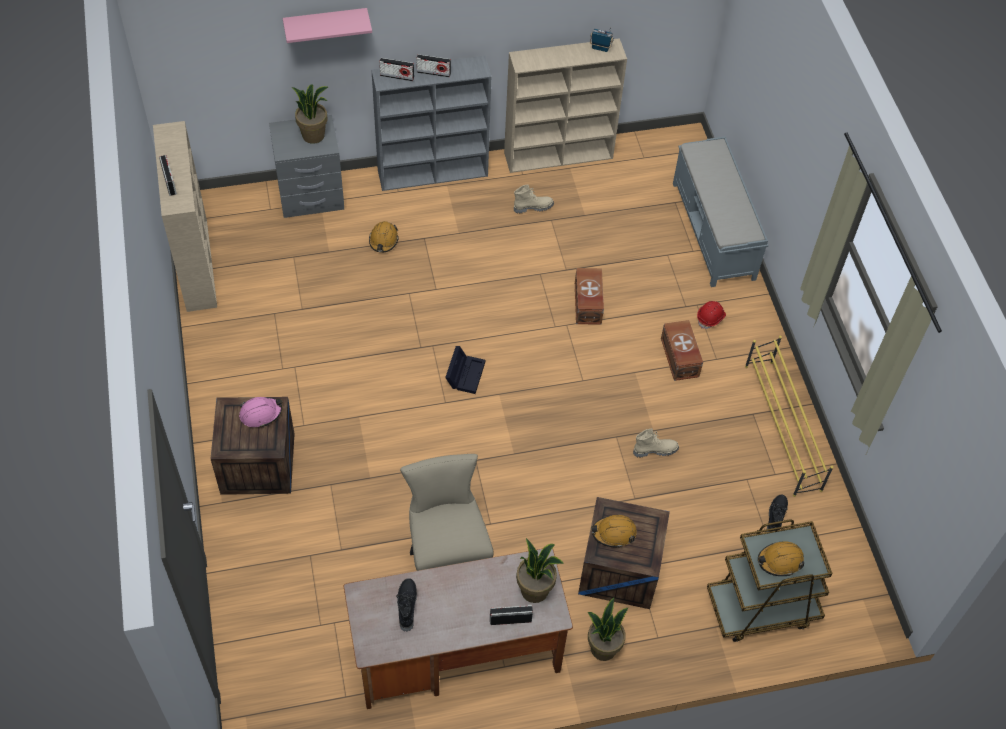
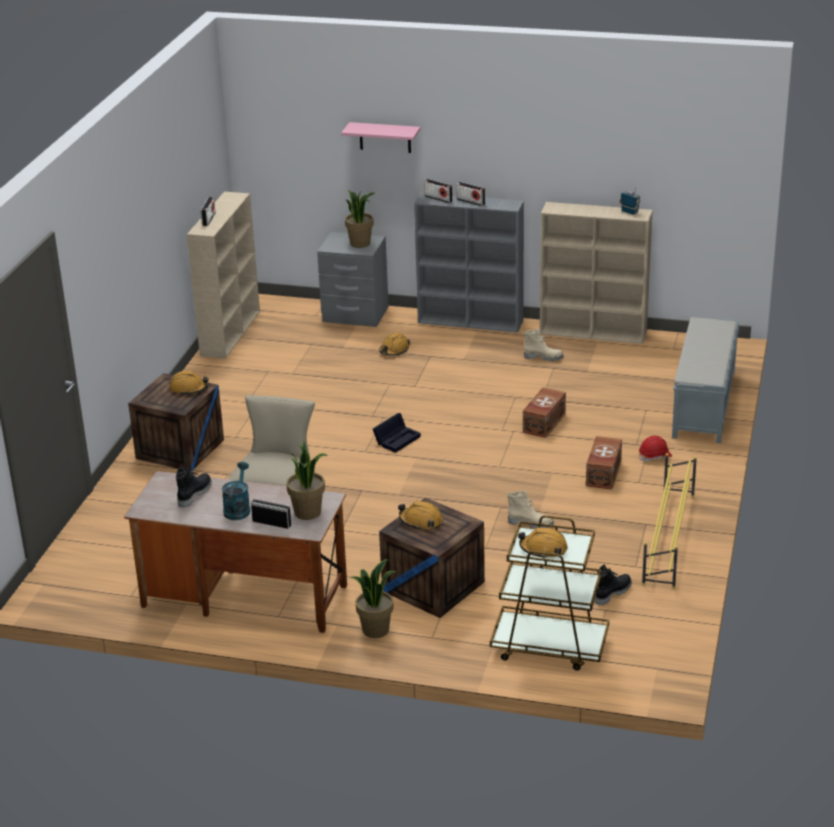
camera: 30 degrees right, 25 degrees down
(261, 414) = (188, 388): pink hard hat -> orange hard hat
(464, 611) = (238, 508): none -> turquoise watering can

